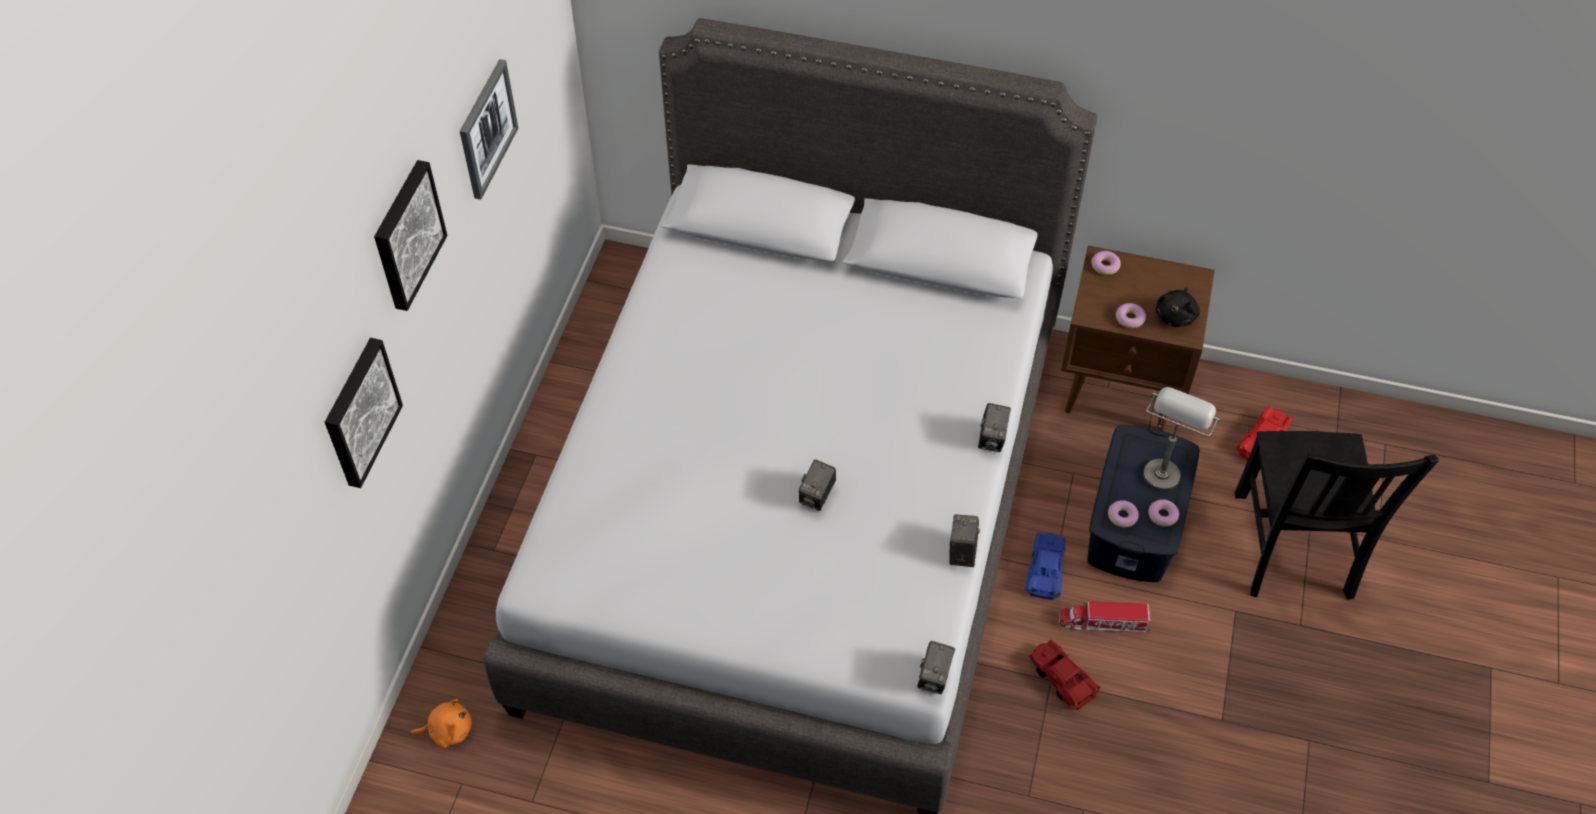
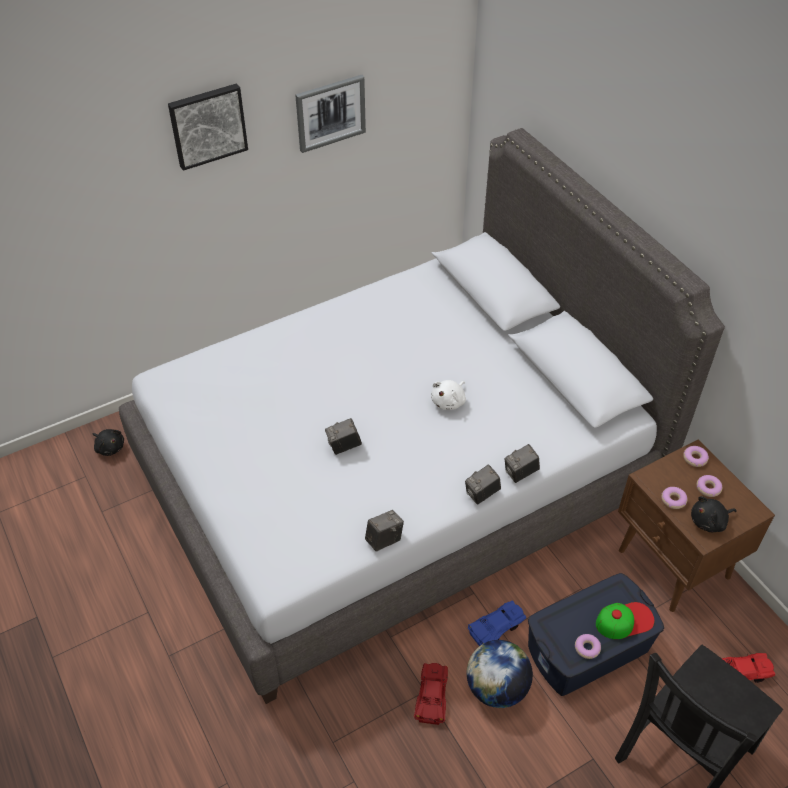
camera: 45 degrees right, 5 degrees down
(359, 412) = (116, 207): picture -> none
(448, 730) = (110, 447): orange plush toy -> black plush toy
(858, 373) = (449, 401): none -> white plush toy
(934, 678) = (280, 592): camera -> camera (520, 473)
(1103, 622) = (496, 688): toy truck -> globe
(1122, 516) = (559, 626): donut -> donut (708, 488)
(1164, 466) = (624, 620): grey table lamp -> cap

